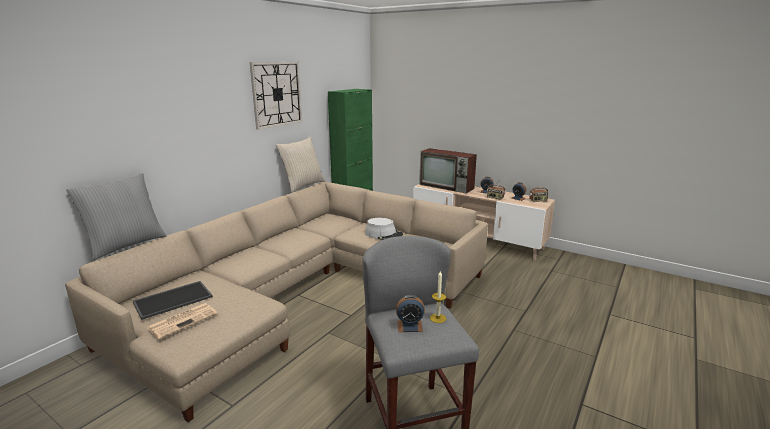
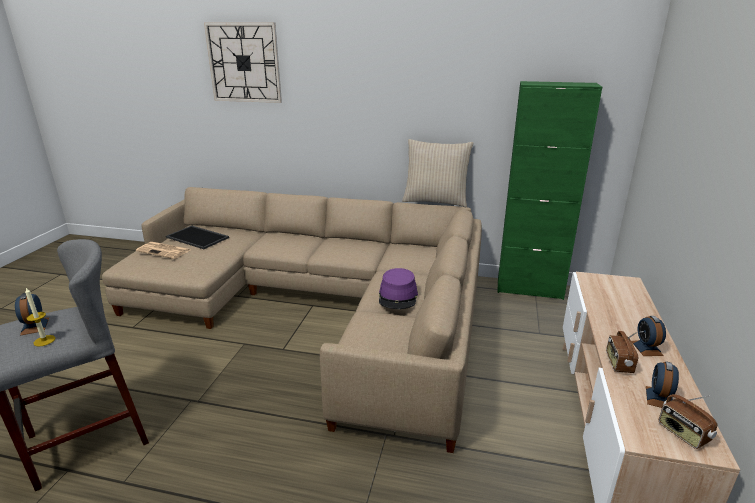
camera: 70 degrees right, 5 degrees up
(126, 245) = (227, 186): grey pillow -> none
(277, 94) = (421, 76): wall clock -> wall clock (244, 63)
(383, 234) = (398, 296): grey hat -> purple hat
(447, 186) = (617, 301): television -> none

